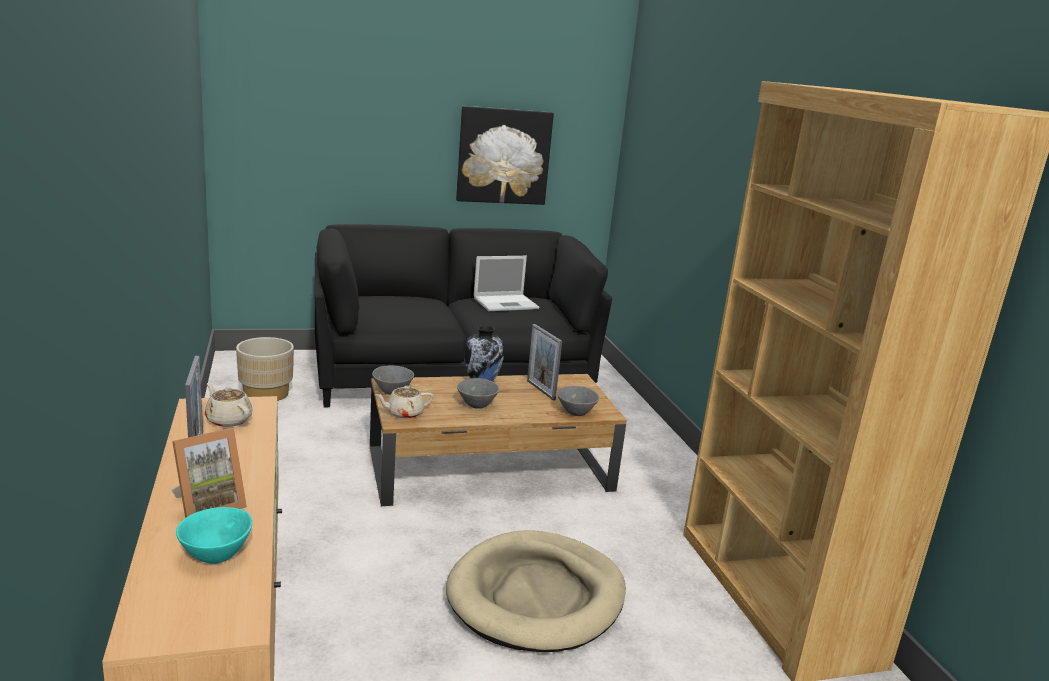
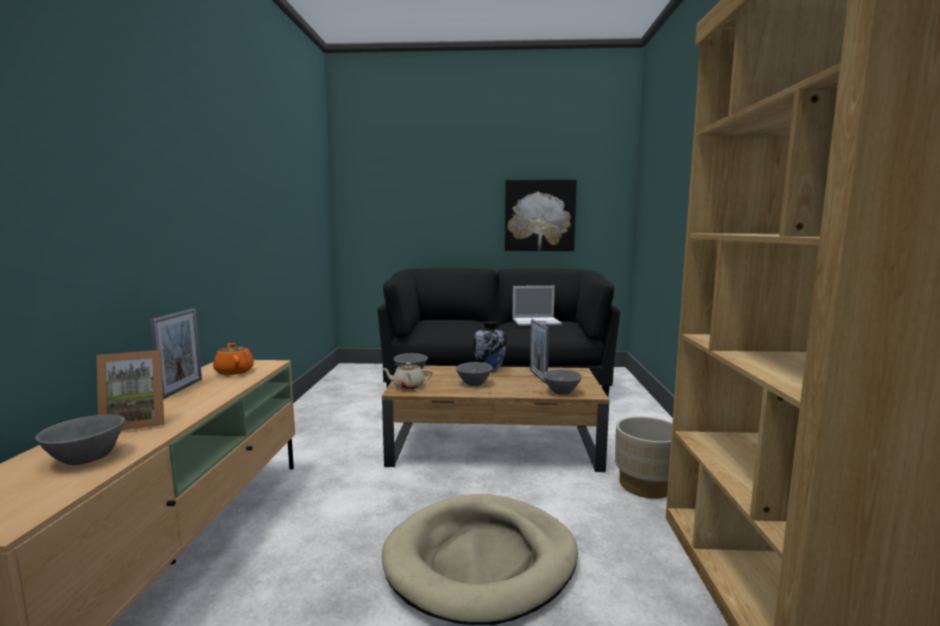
camera: 20 degrees right, 10 degrees down
(214, 554) = (85, 457): turquoise bowl -> grey bowl
(228, 420) = (234, 371): beige teapot -> orange teapot
(266, 394) = (353, 387): beige planter -> beige planter (646, 485)

